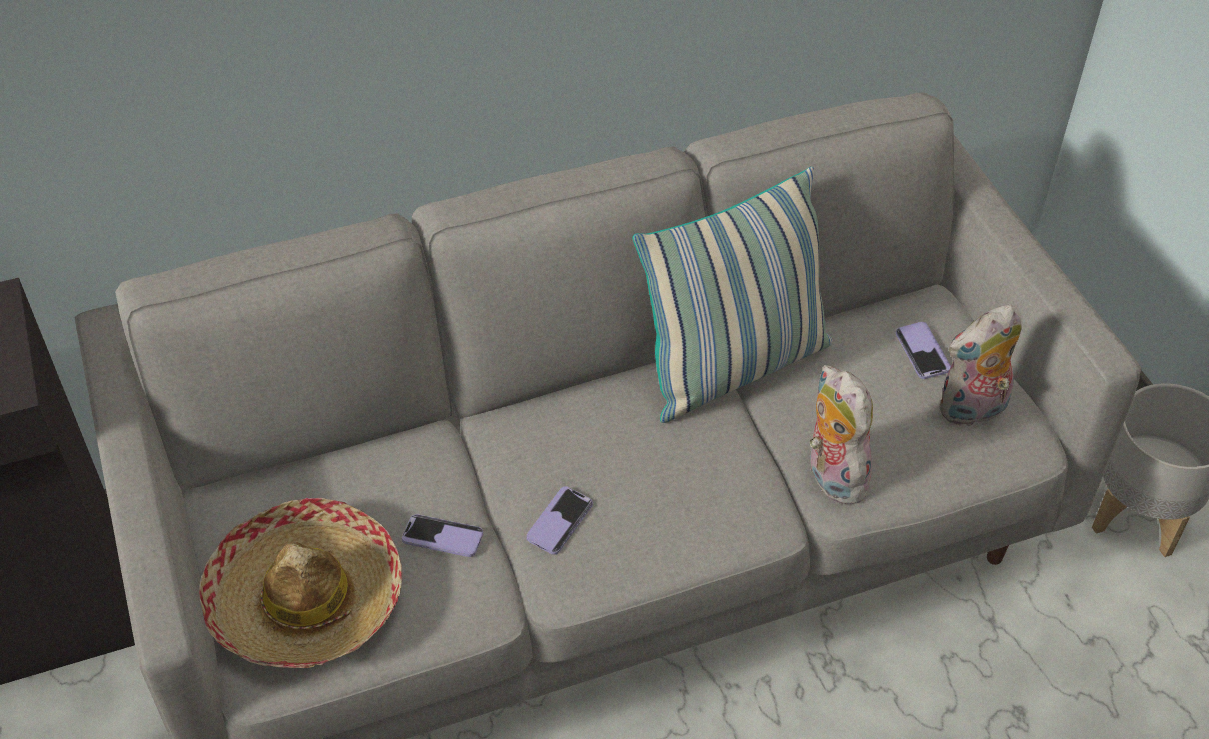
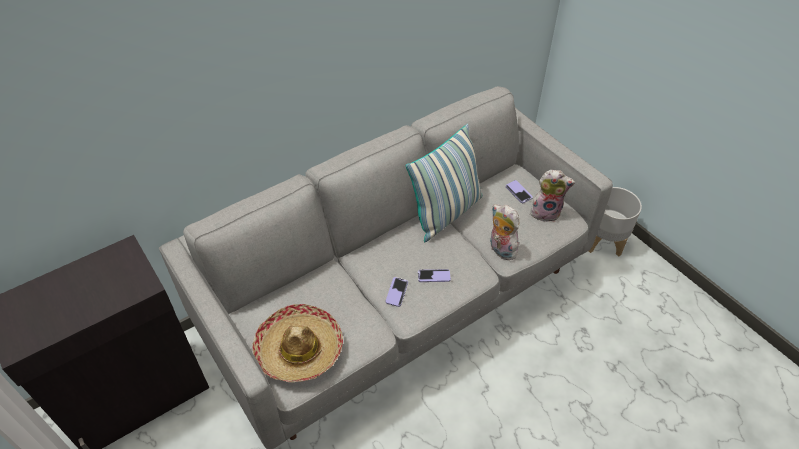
camera: 15 degrees left, 0 degrees up
(442, 537) = (349, 310): phone -> phone (434, 276)
(972, 411) = (546, 212): plush toy -> plush toy turned 135 degrees counterclockwise

